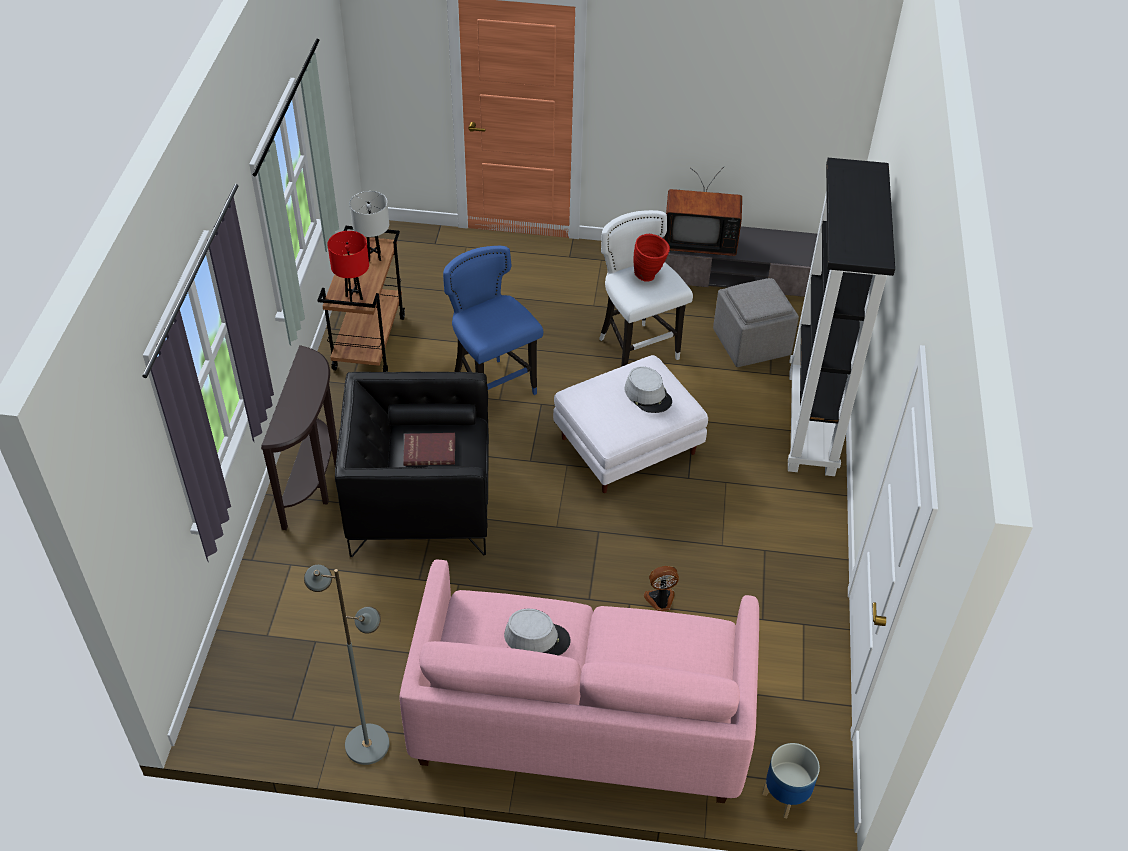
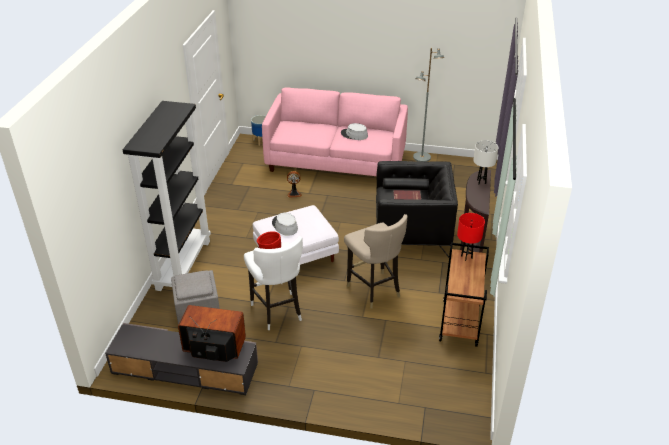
camera: 175 degrees left, 10 degrees down
(374, 257) = (460, 284): white table lamp -> white table lamp (481, 182)
(493, 389) = (374, 290): blue stool -> beige stool

